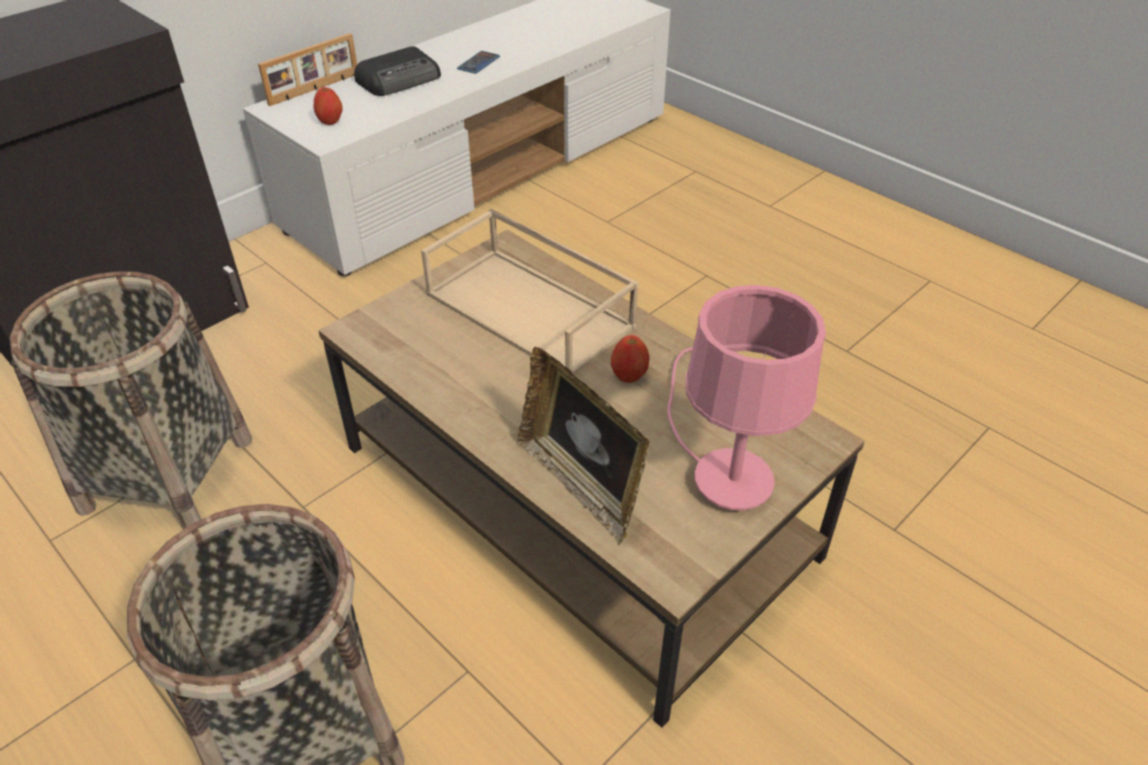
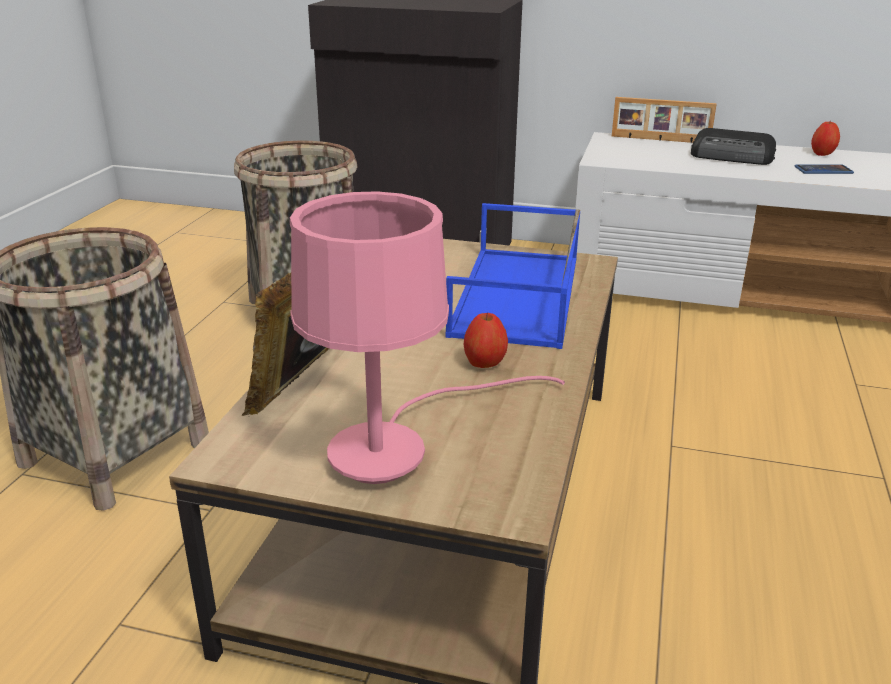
camera: 60 degrees right, 15 degrees down
(330, 121) = (628, 155): apple -> apple (822, 154)
(532, 310) = (519, 296): beige tray -> blue tray

